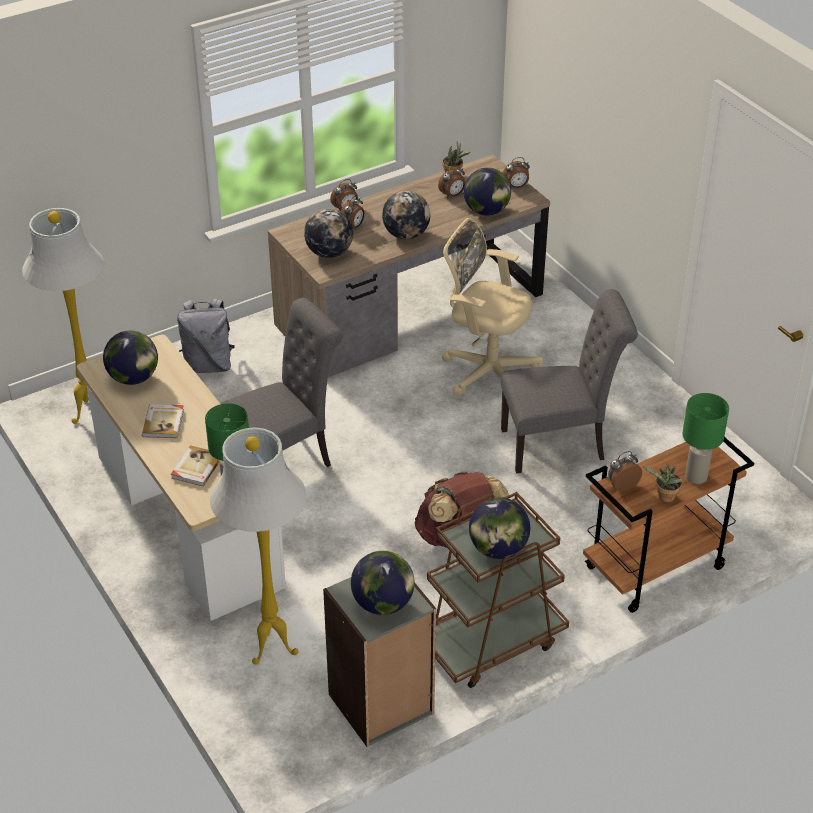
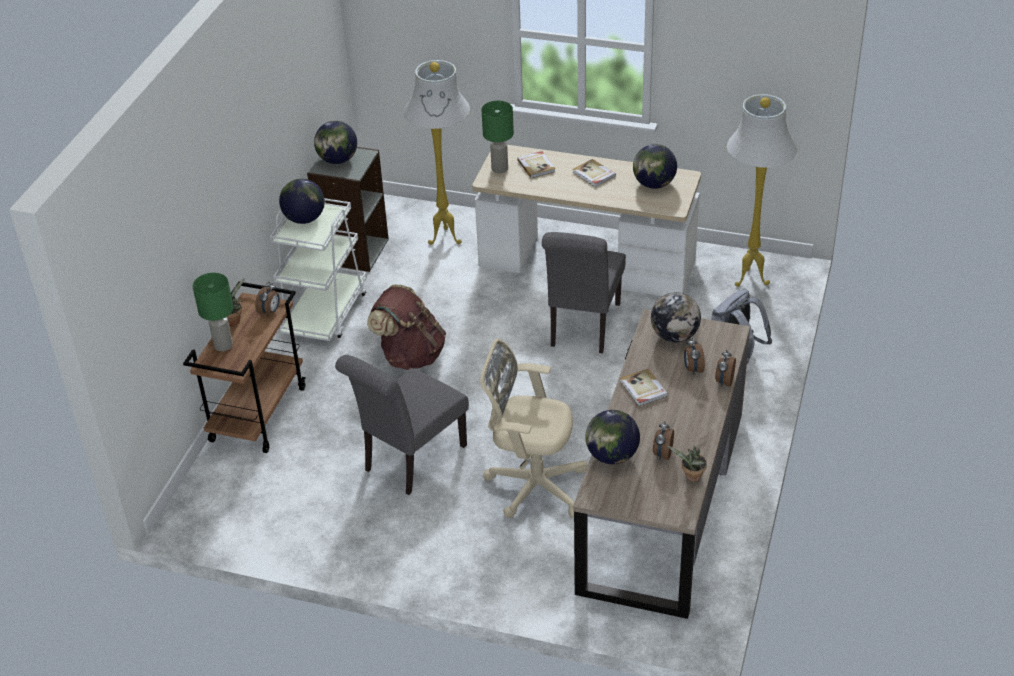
camera: 140 degrees right, 0 degrees up
(406, 235) = (643, 389): globe -> book
(486, 372) = (532, 485): beige office chair -> beige office chair turned 150 degrees counterclockwise
(491, 641) = (325, 312): brown cart -> white cart
(516, 187) = (621, 501): alarm clock -> none

